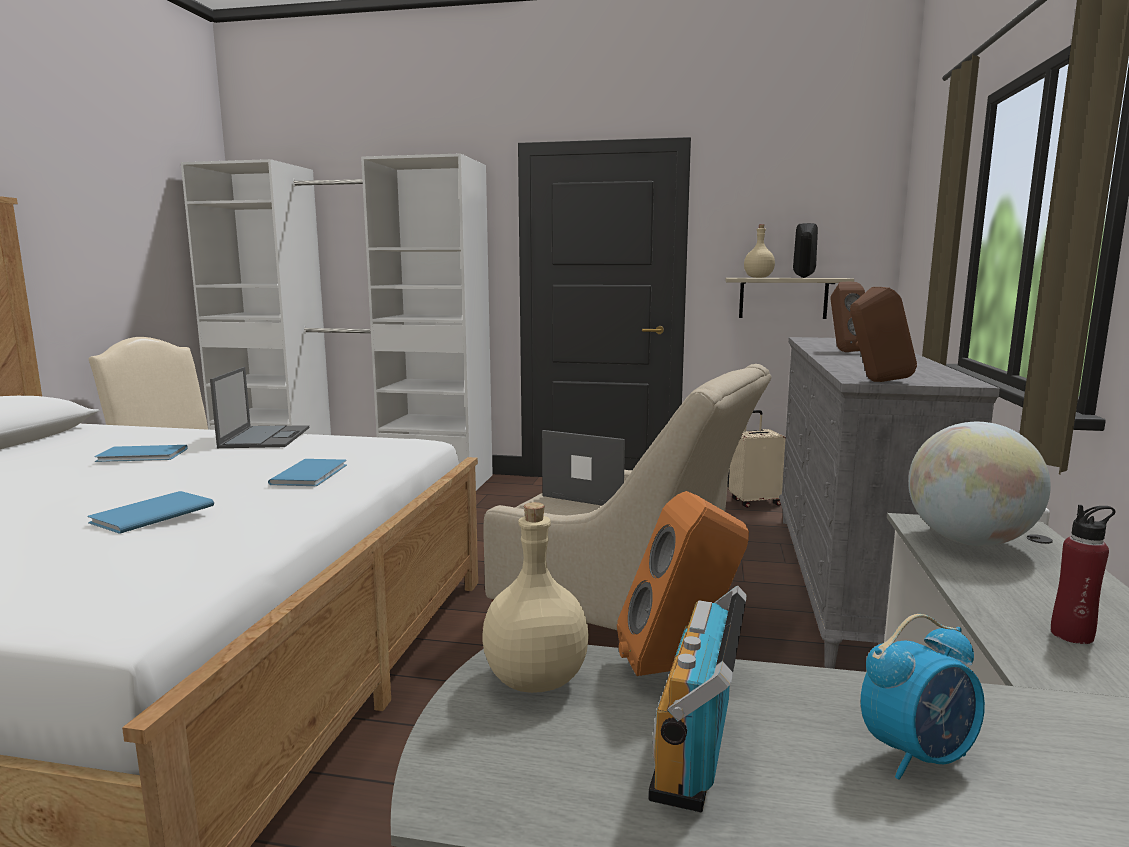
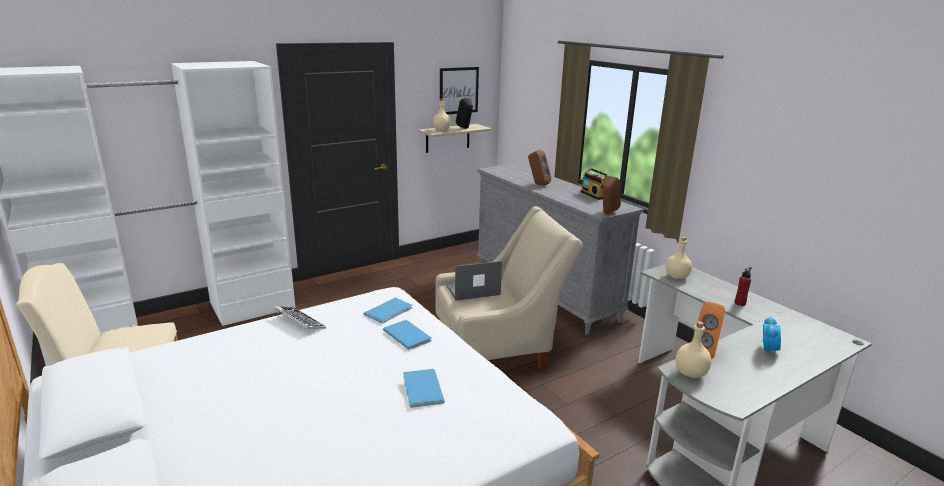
camera: 45 degrees left, 10 degrees up
(143, 455) = (271, 364): blue book -> blue book (390, 311)
(265, 437) = (299, 321): laptop -> keyboard
(698, 751) = (744, 370): radio -> radio (593, 195)
(754, 502) = (451, 258): beige suitcase -> none
(810, 217) = (458, 90): none -> picture
(969, 541) = (677, 277): globe -> beige bottle

